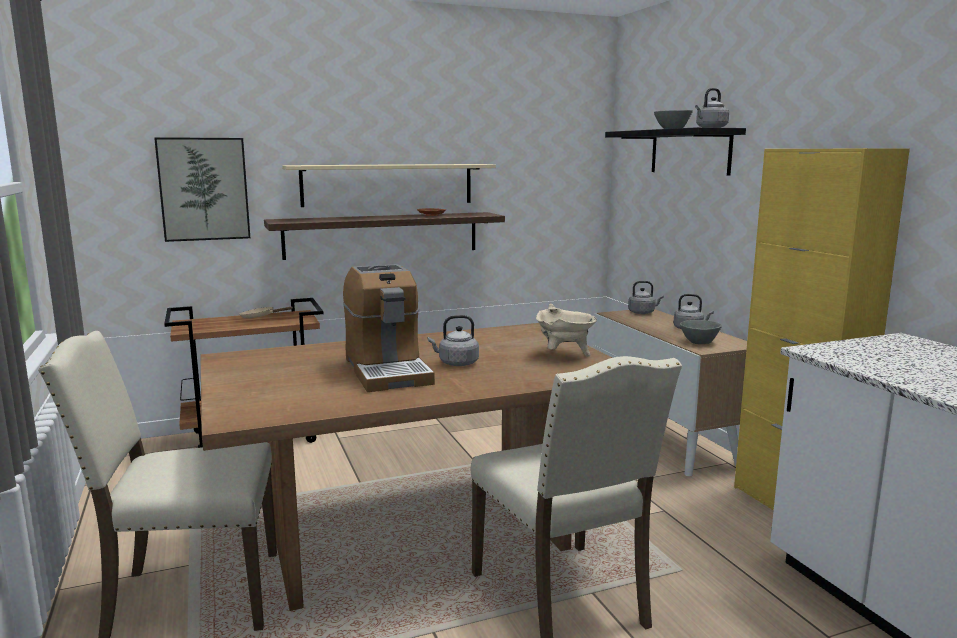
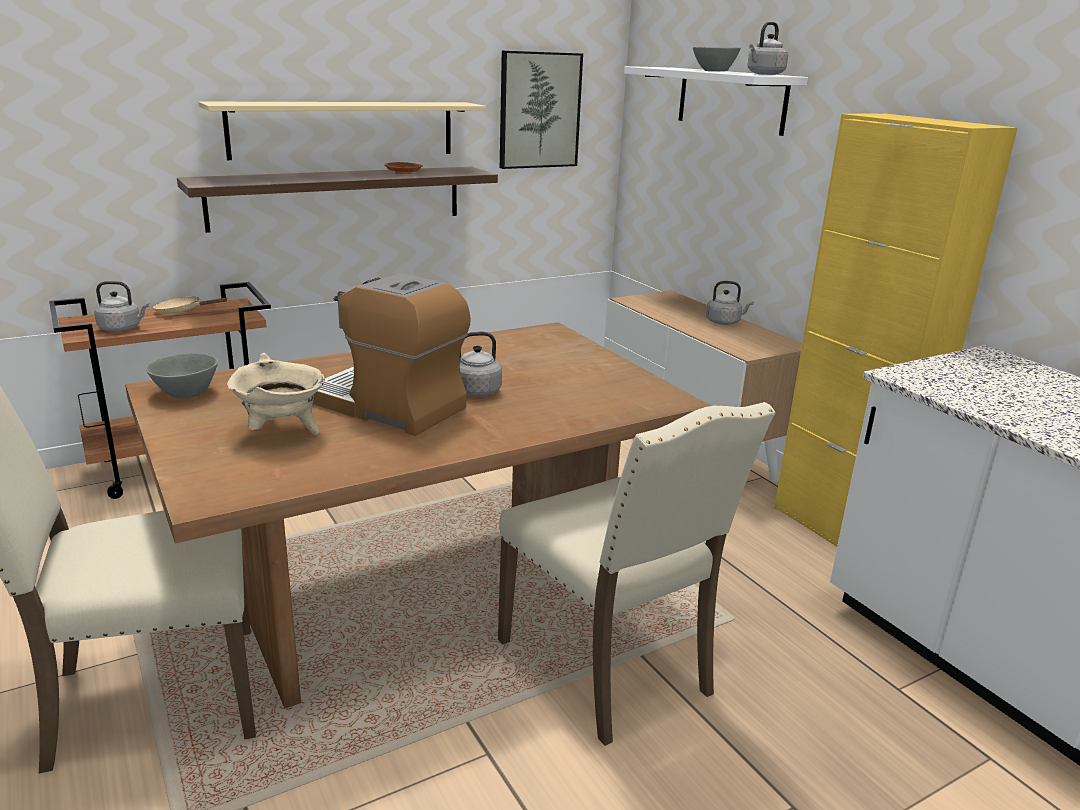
camera: 10 degrees left, 10 degrees up
(204, 189) = (88, 135): picture -> picture (539, 110)
(387, 370) = (388, 406): coffee machine -> coffee machine turned 150 degrees clockwise
(564, 355) = (602, 375): beige cooking pot -> beige cooking pot (282, 433)
(643, 312) = (664, 298): grey kettle -> grey kettle (122, 328)
(689, 152) = (731, 100): black shelf -> white shelf
(698, 342) = (739, 342): grey bowl -> grey bowl (186, 392)

